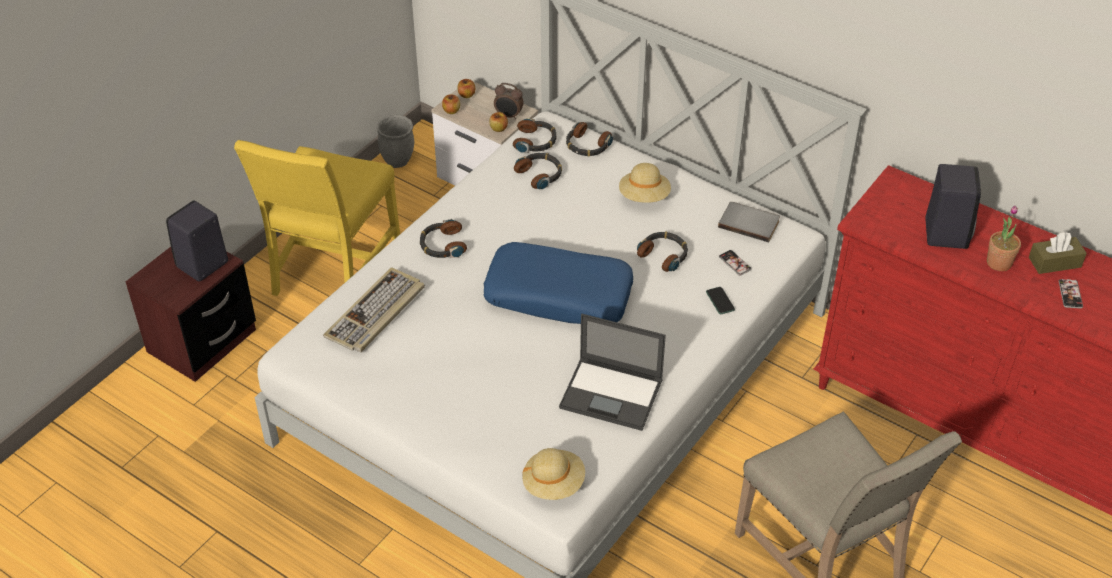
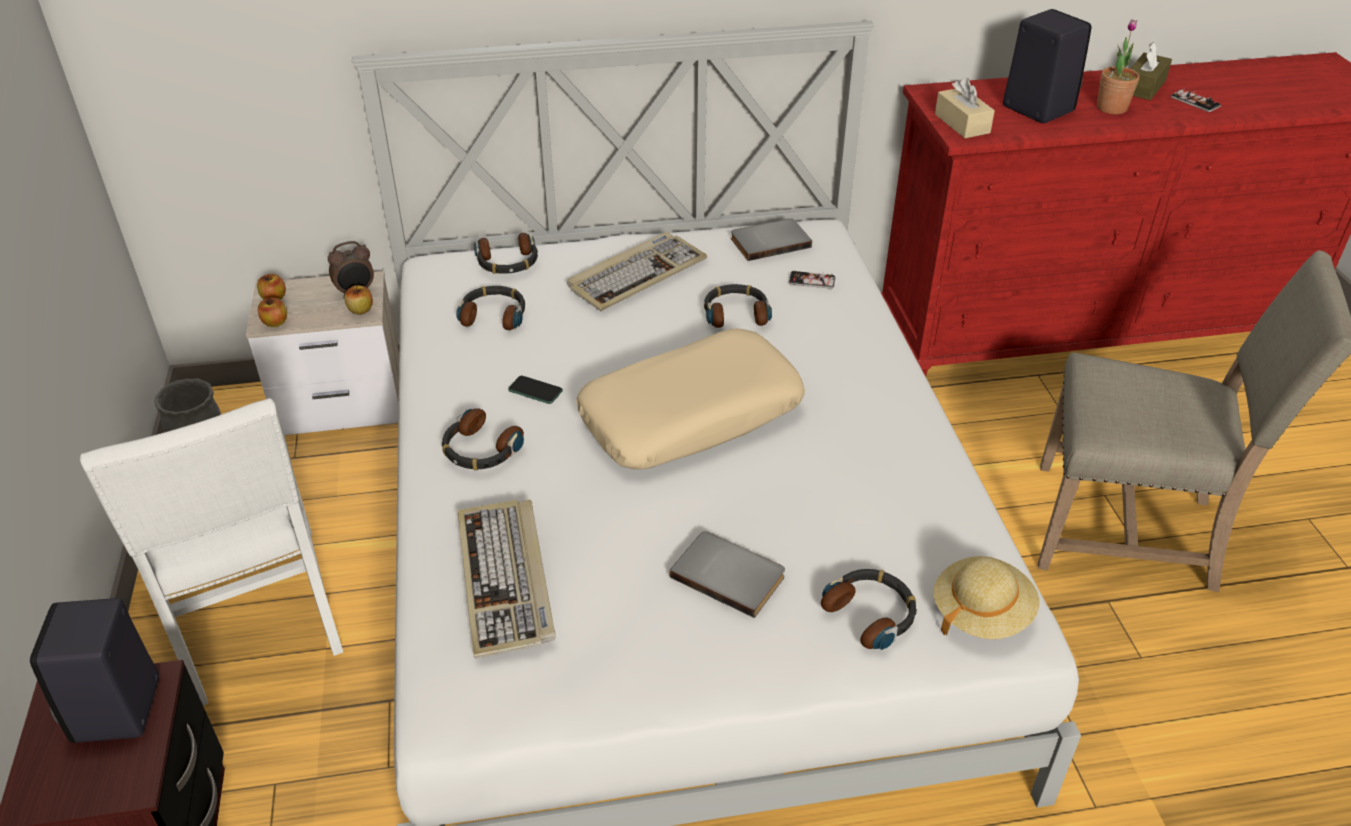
camera: 45 degrees left, 5 degrees down
(332, 269) = (253, 619): yellow chair -> white chair
(470, 382) = (729, 574): none -> grey book
(535, 141) = (443, 287): headphones -> headphones (871, 613)
(559, 295) = (690, 415): blue pillow -> beige pillow
(612, 394) = (893, 474): laptop -> none
(644, 196) = (637, 275): beige hat -> keyboard
(720, 301) = (850, 320): phone -> phone (535, 391)
(875, 214) = (962, 123): none -> beige tissue box

